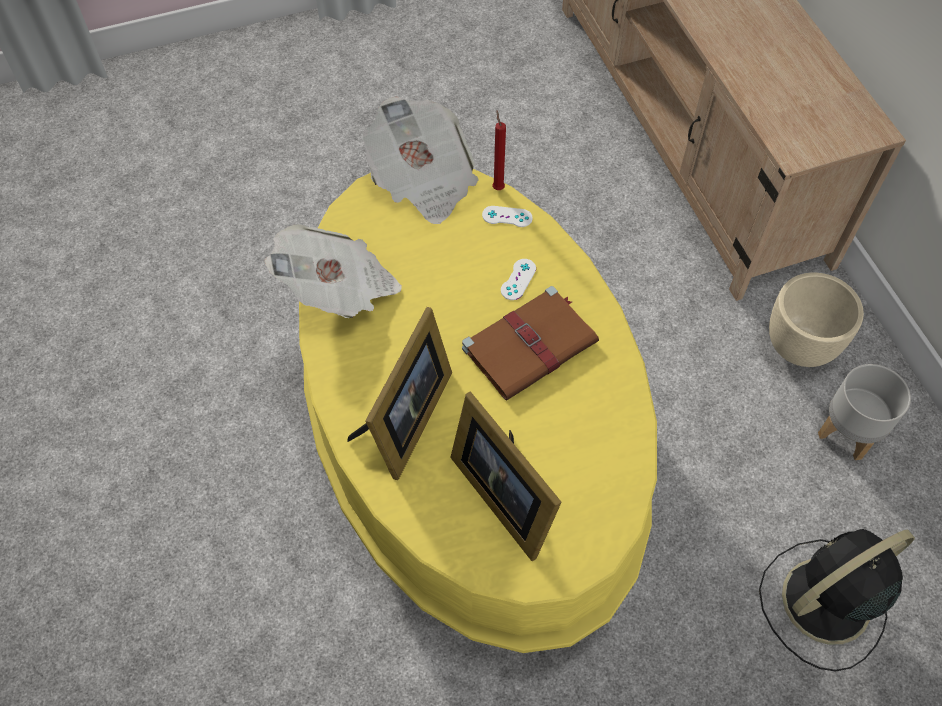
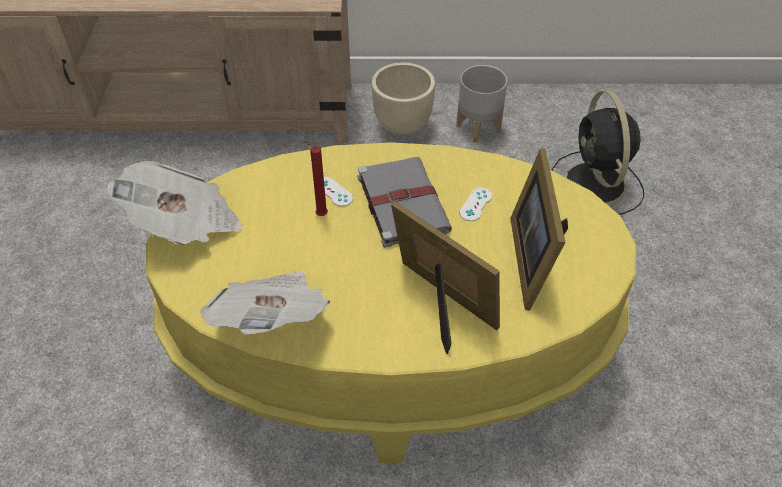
camera: 70 degrees left, 10 degrees down
(497, 187) = (228, 177): red candle -> red candle (319, 215)
(504, 493) = (534, 258): picture frame -> picture frame turned 105 degrees clockwise
(507, 216) = (264, 180): white game controller -> white game controller (476, 204)
(531, 344) = (402, 202): brown book -> grey book

